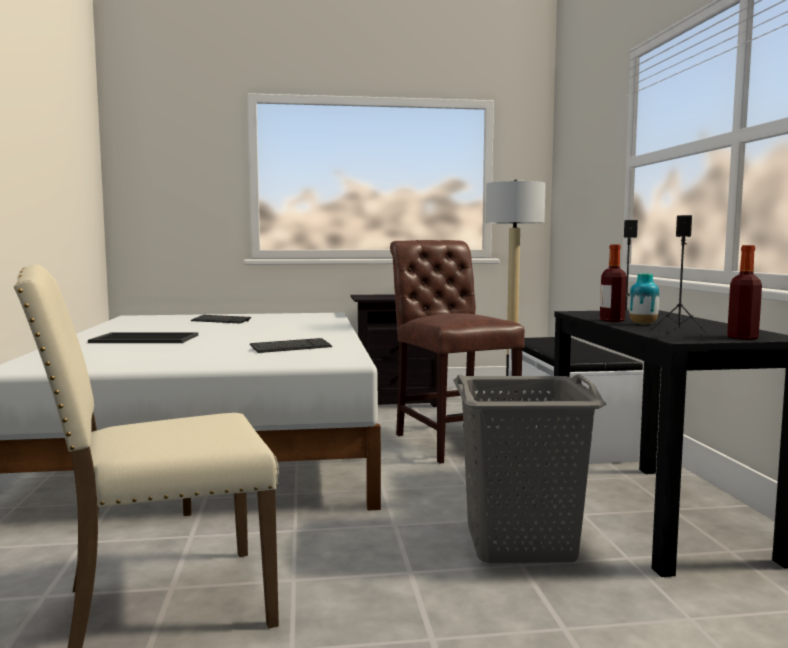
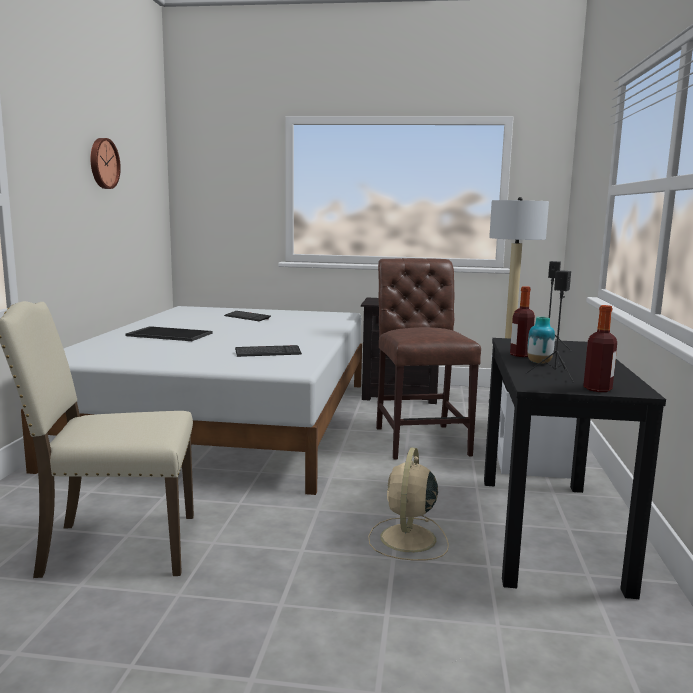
camera: 15 degrees right, 5 degrees up
(41, 131) = (103, 163): none -> wall clock
(521, 543) = (407, 540): grey laundry basket -> beige fan

